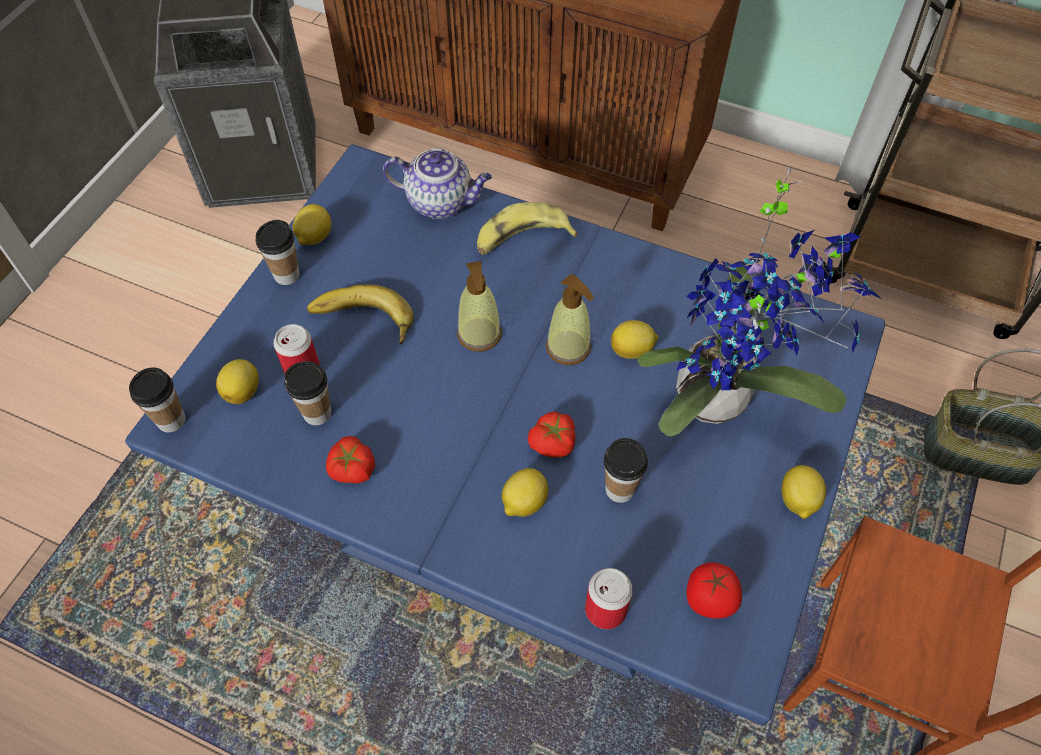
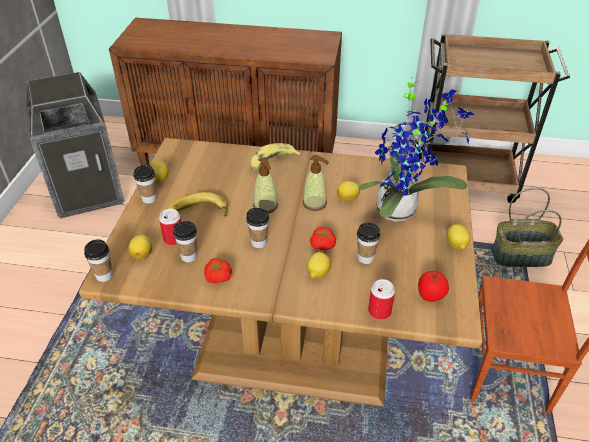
camera: 15 degrees left, 15 degrees down
(441, 202) = (223, 154): teapot -> none
(443, 411) = (259, 242): none -> cup
(520, 529) = (294, 344): blue dining table -> brown dining table

